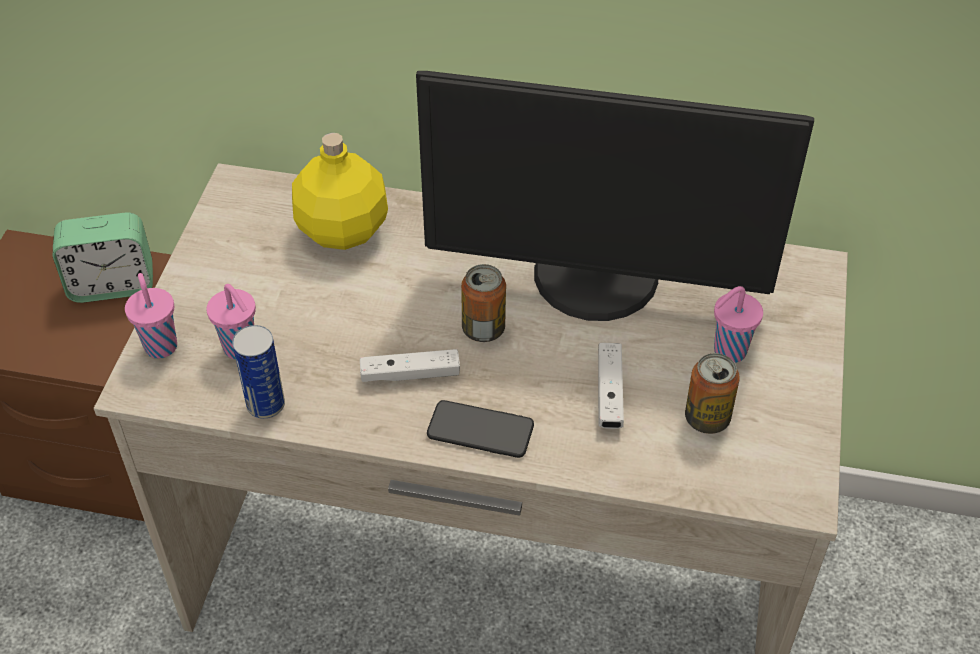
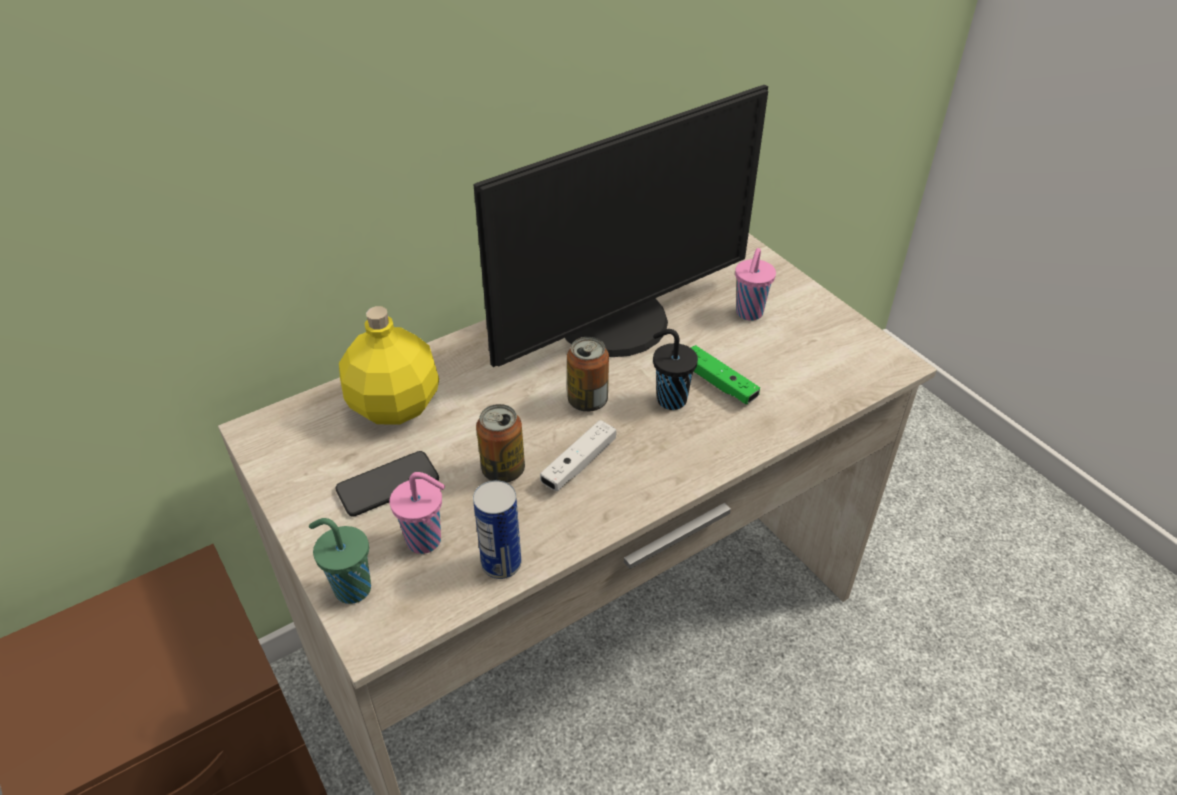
camera: 45 degrees left, 5 degrees down
(112, 285) = (150, 618): alarm clock -> none
(160, 345) = (350, 588): pink cup -> green cup
(480, 430) = (674, 463): phone -> phone (388, 485)
(549, 376) = (669, 399): none -> black cup
(609, 393) = (718, 383): white game controller -> green game controller
(707, 418) = (790, 357): can -> can (503, 470)

